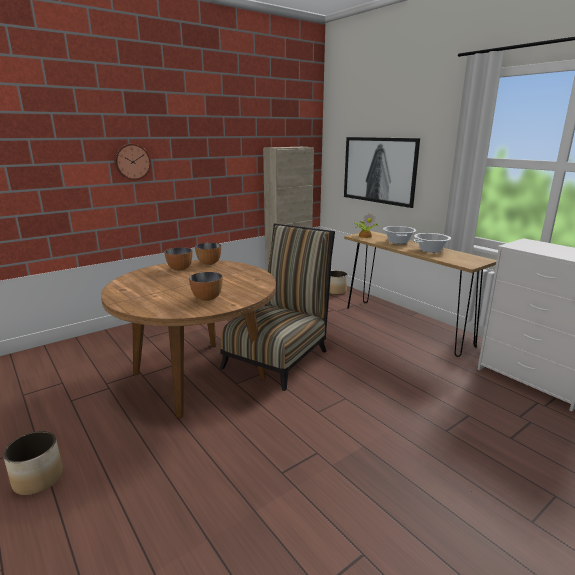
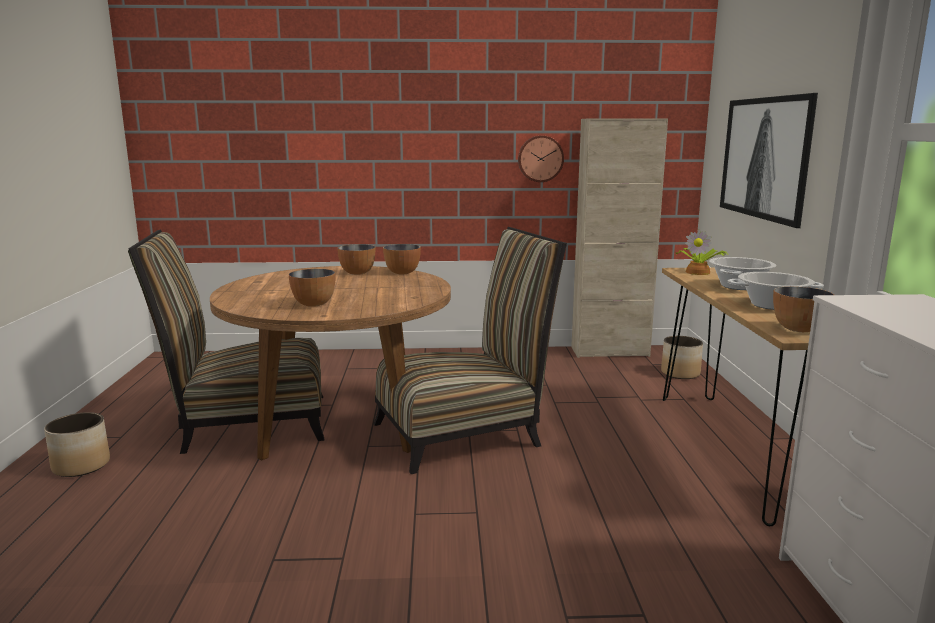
camera: 35 degrees right, 5 degrees down
(130, 397) = (246, 423): none -> chair
(132, 161) = (372, 133): wall clock -> wall clock (540, 158)
(464, 261) = (799, 329): none -> bowl

